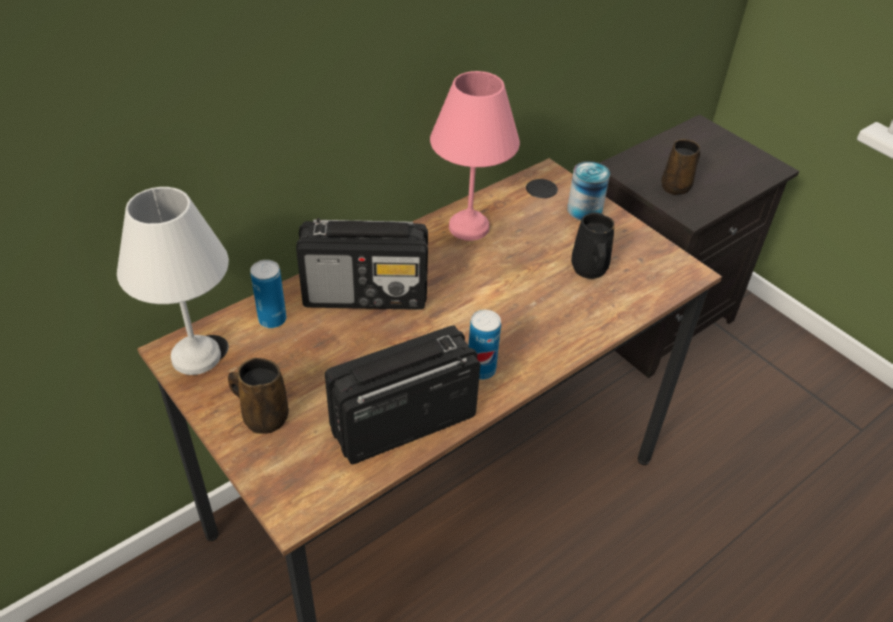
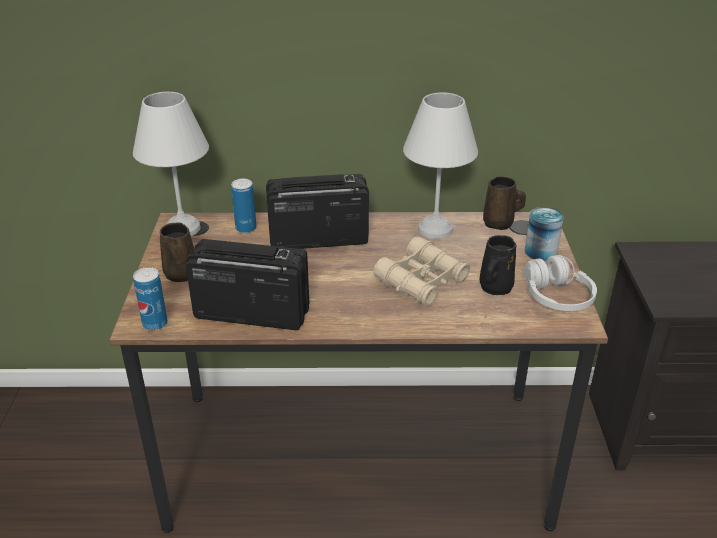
camera: 40 degrees right, 10 degrees down
(366, 294) = (317, 239): radio -> radio turned 135 degrees clockwise
(469, 228) = (435, 230): pink table lamp -> white table lamp
(481, 370) = (337, 309): can -> can (155, 324)
(521, 294) = (422, 281): none -> beige binoculars
(646, 254) = (556, 297): none -> white headphones
(677, 186) = (676, 281): brown mug -> brown mug (500, 224)

